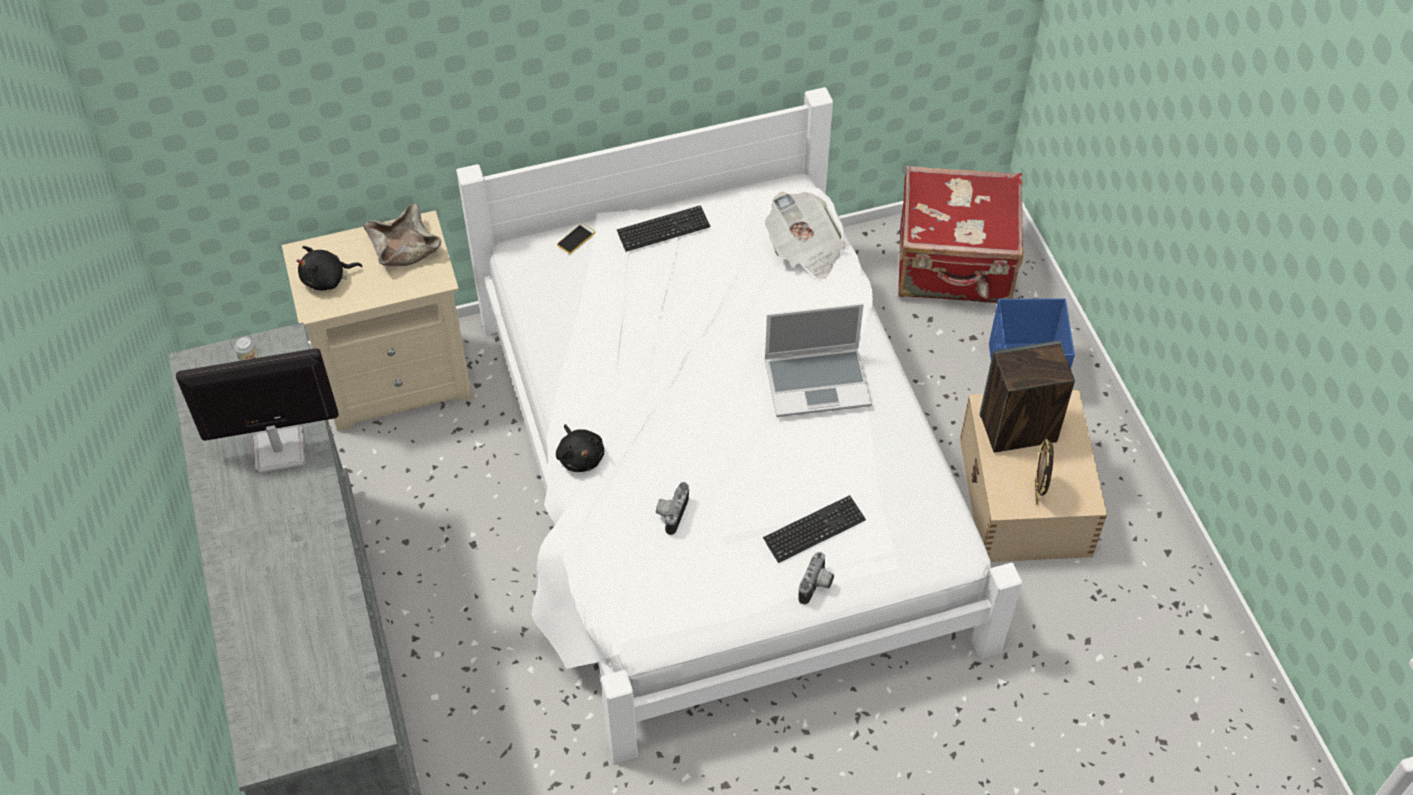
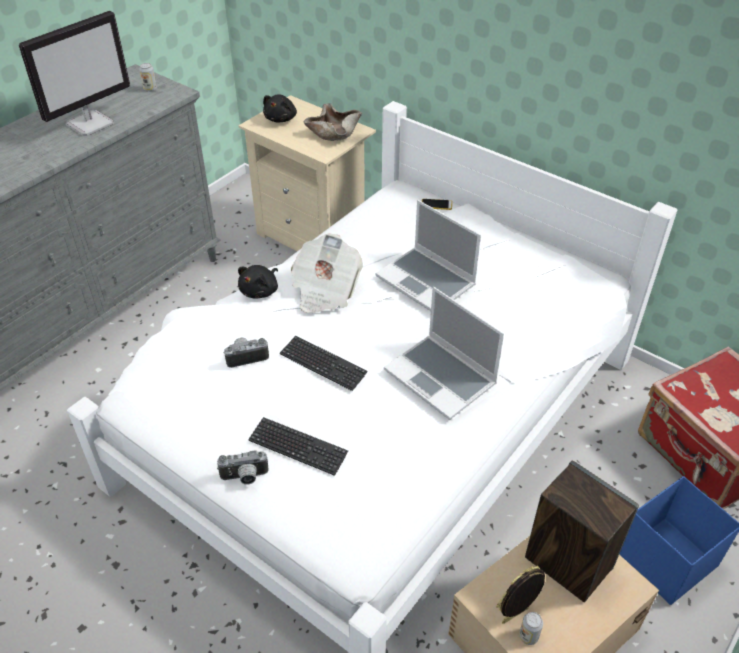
camera: 55 degrees right, 10 degrees down
(278, 450) = (90, 123): monitor -> monitor turned 90 degrees clockwise
(327, 279) = (281, 119): black plush toy -> black plush toy turned 105 degrees counterclockwise
(663, 230) = (488, 235): keyboard -> keyboard (323, 364)
(688, 317) = (427, 281): none -> laptop
(804, 249) = (557, 310): newspaper -> newspaper (325, 290)
(1058, 495) = (528, 636): none -> can

